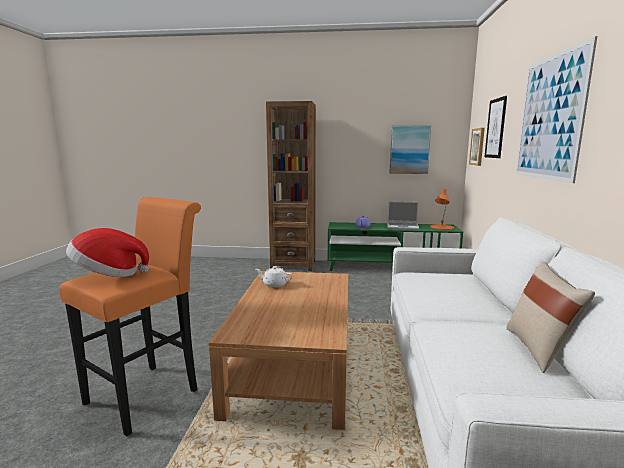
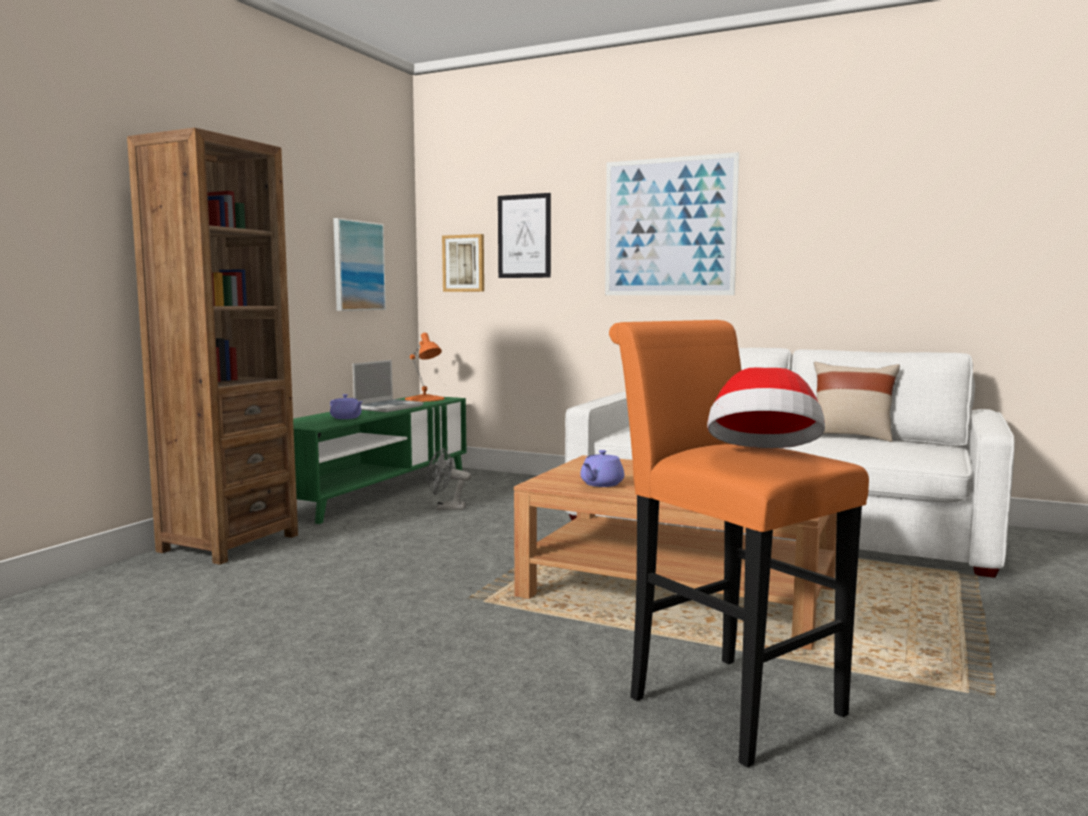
camera: 70 degrees left, 5 degrees down
(274, 284) = (601, 484): white teapot -> purple teapot
(380, 285) = (446, 508): none -> grey fan

